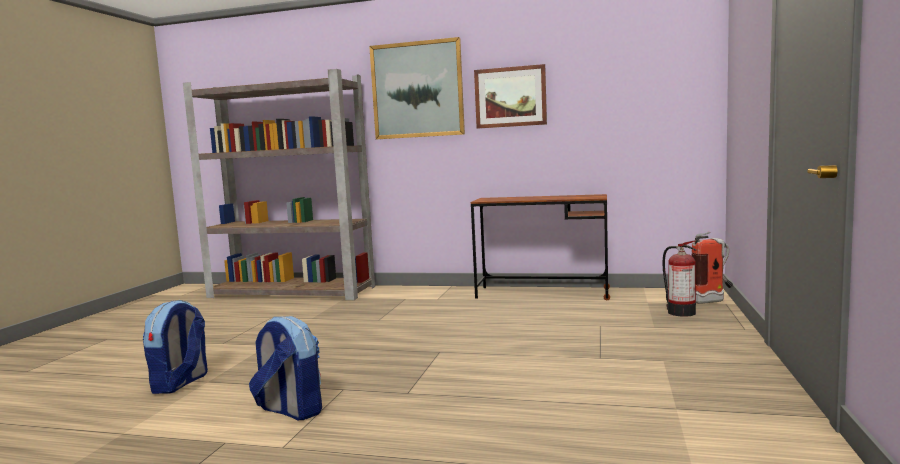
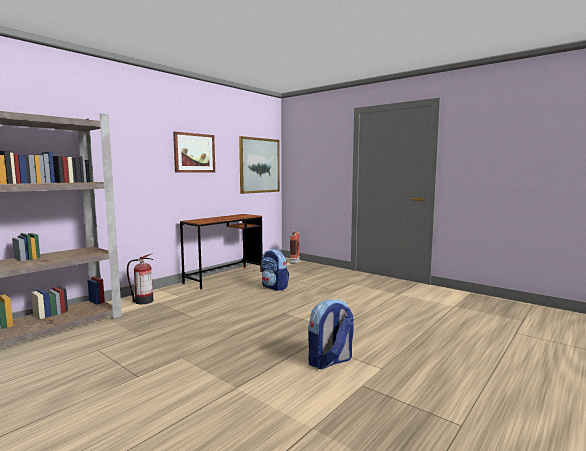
camera: 65 degrees left, 0 degrees up
(180, 383) = (224, 400): backpack -> backpack (274, 287)
(417, 90) = (132, 139): picture -> picture (259, 165)
(680, 312) = (300, 268): fire extinguisher -> fire extinguisher (143, 301)

